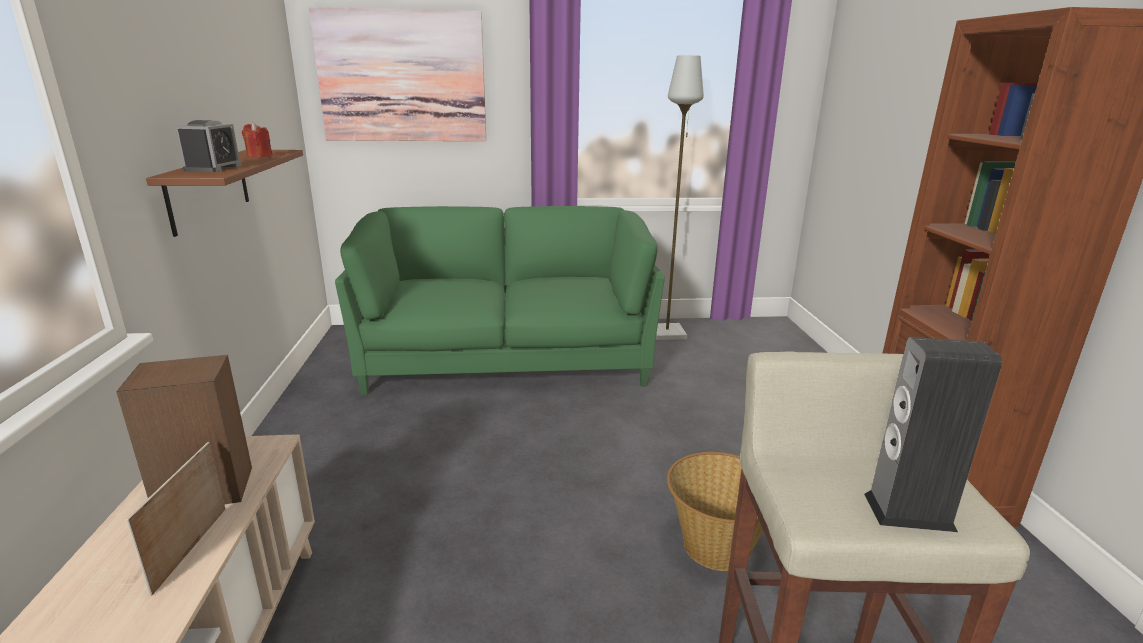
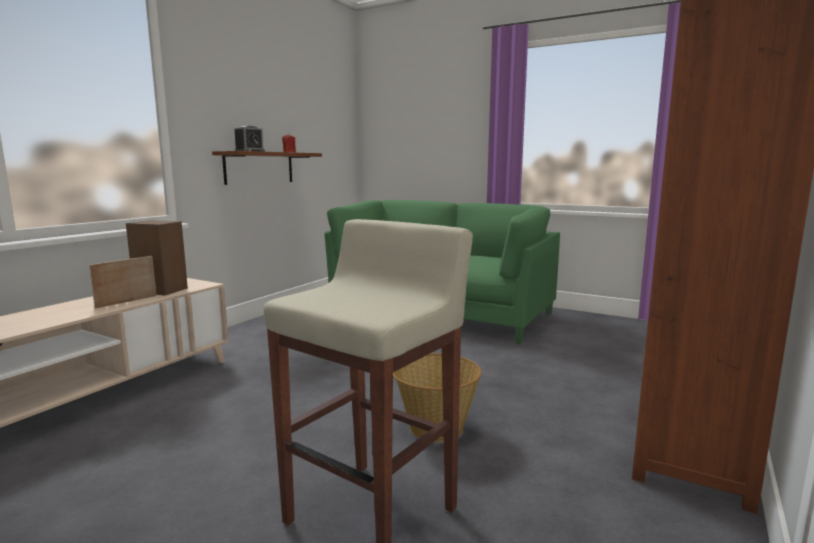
camera: 35 degrees right, 10 degrees down
(402, 77) = (414, 118): picture -> none
(667, 332) = (587, 321): grey floor lamp -> none
(909, 512) = (348, 306): speaker -> none

